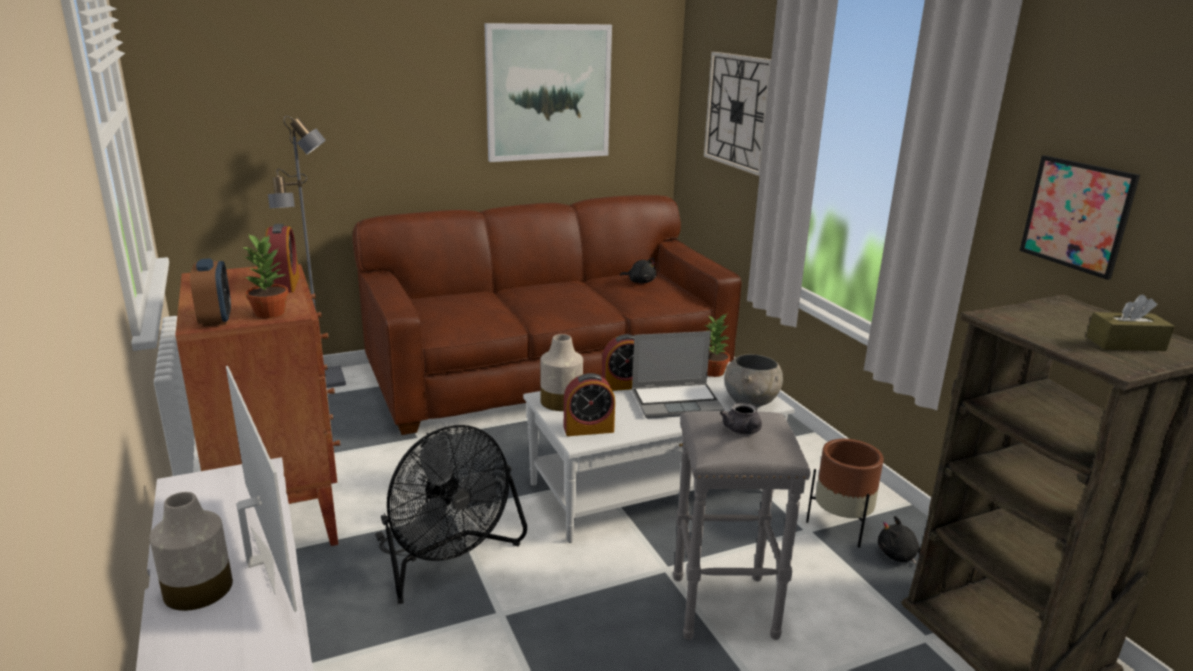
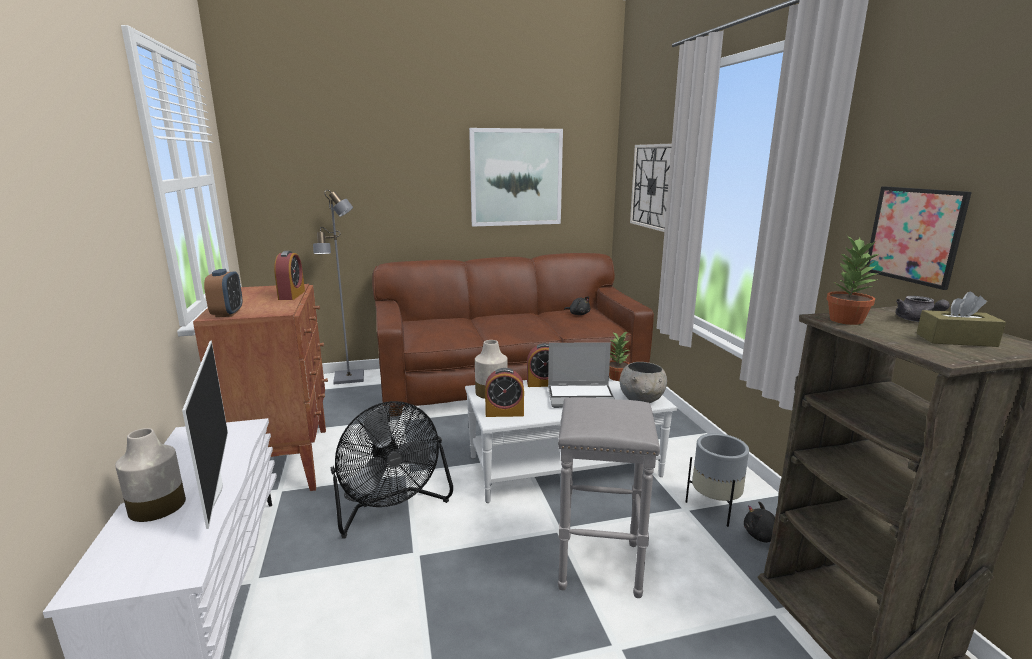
camera: 10 degrees right, 5 degrees down
(270, 313) = (267, 310): potted plant -> potted plant (845, 320)
(743, 431) = (606, 412): grey teapot -> grey teapot (918, 320)
(840, 527) = (714, 509): brown planter -> grey planter

